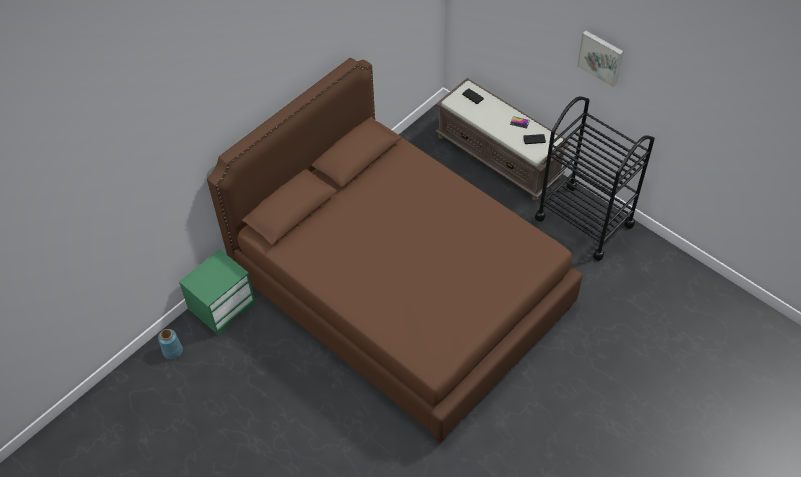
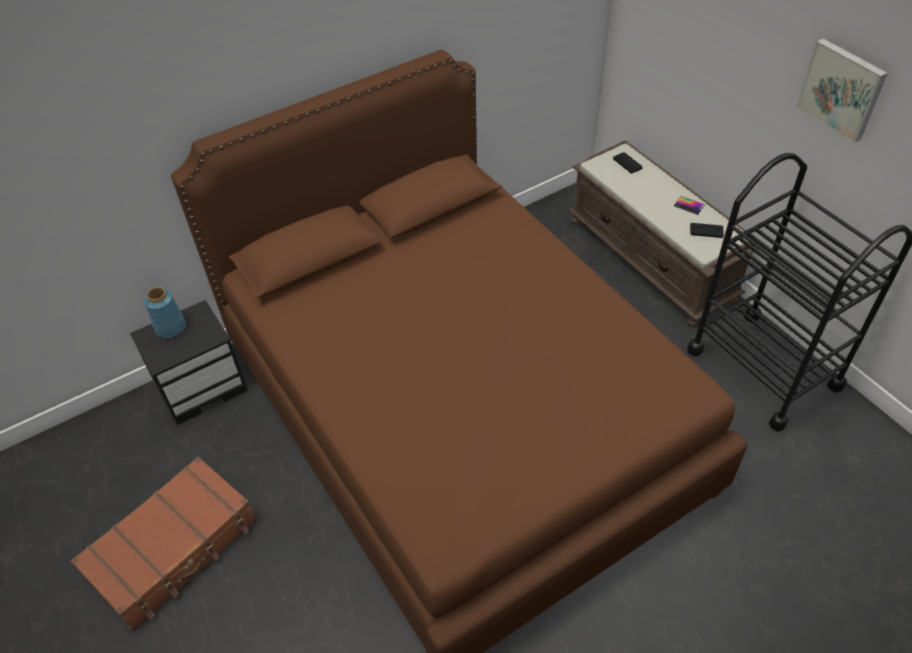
camera: 15 degrees right, 5 degrees down
(172, 350) = (108, 433): blue vase -> blue vase (170, 327)
(222, 306) = (202, 386): green nightstand -> black nightstand
(250, 411) = (174, 549): none -> brown suitcase

